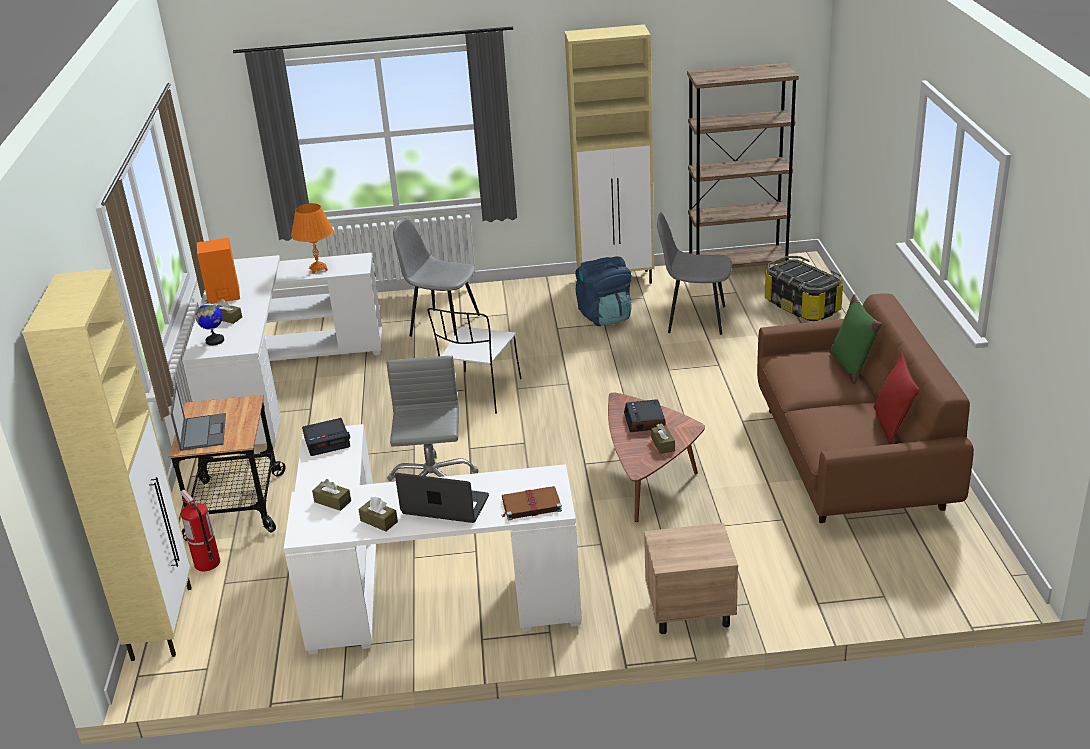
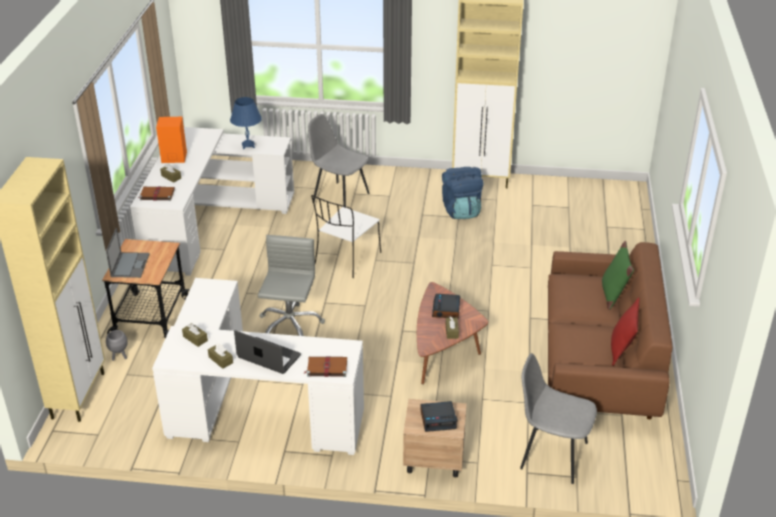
camera: 10 degrees right, 5 degrees up
(207, 563) = (119, 357): fire extinguisher -> grey planter
(214, 341) = (156, 194): globe -> brown book
(318, 269) = (248, 145): orange table lamp -> blue table lamp
(327, 441) = (208, 290): alarm clock -> alarm clock (438, 419)
(694, 319) = (527, 225): grey chair -> grey chair (552, 454)
(737, 269) = (578, 187): brown bookcase -> none
(802, 306) = (615, 228): storage box -> none

